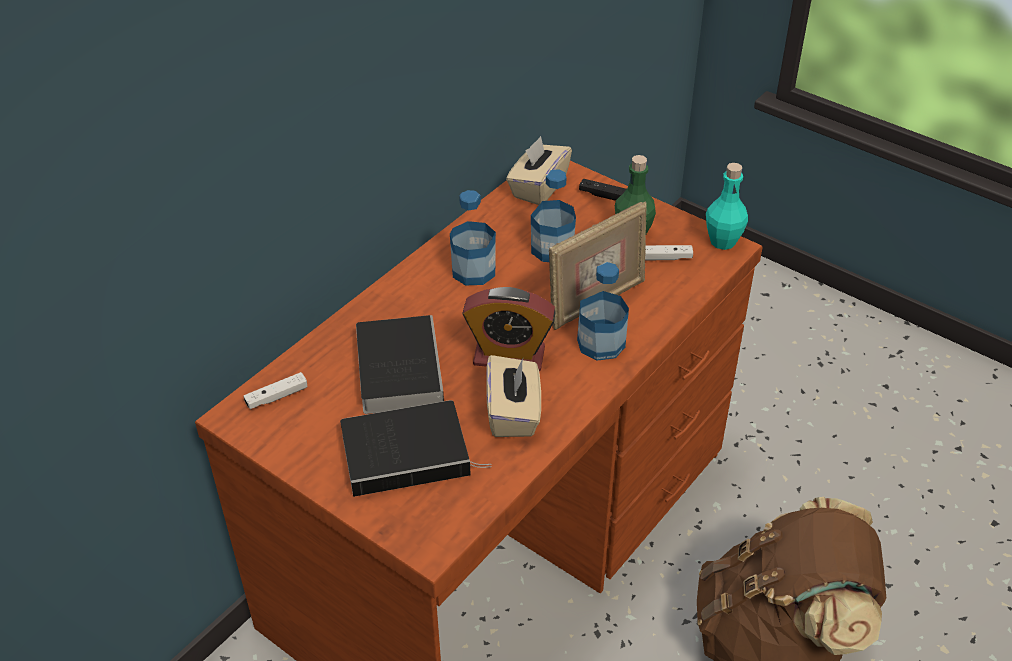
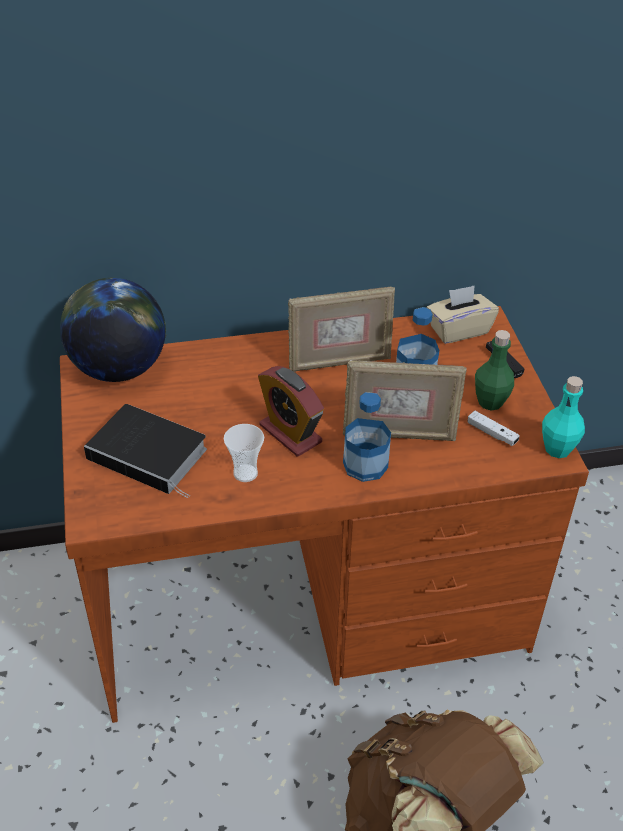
camera: 40 degrees right, 0 degrees up
(277, 396) = (119, 369): white game controller -> globe
(398, 367) = (211, 396): book -> none
(473, 271) = (339, 362): bottle -> picture frame
(513, 413) = (245, 473): beige tissue box -> cup

